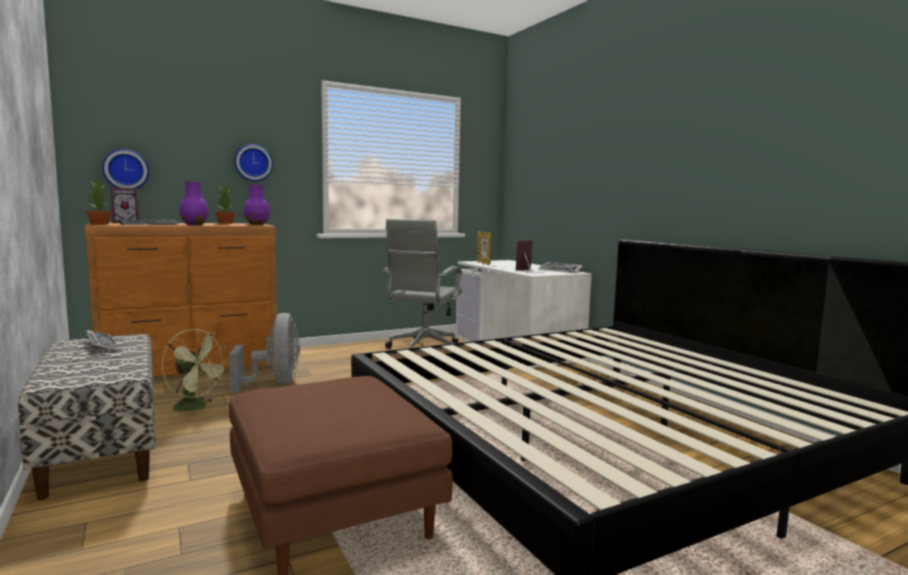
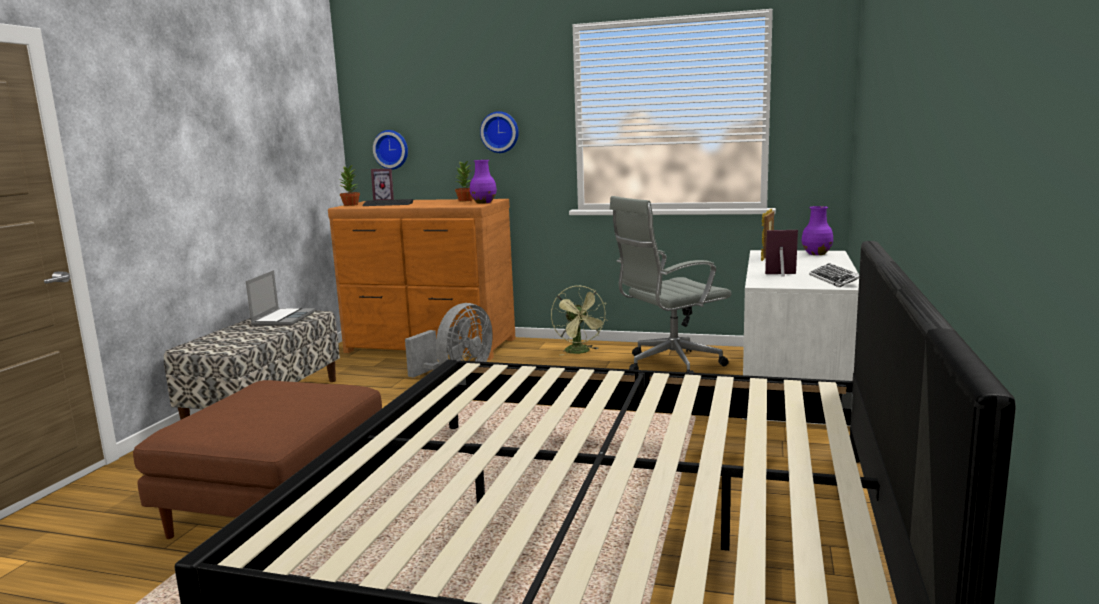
camera: 45 degrees right, 5 degrees up
(102, 345) = (283, 318): keyboard -> laptop
(194, 224) = (416, 205): purple vase -> purple vase (816, 254)
(196, 407) = (367, 385): green fan -> green fan (580, 352)

